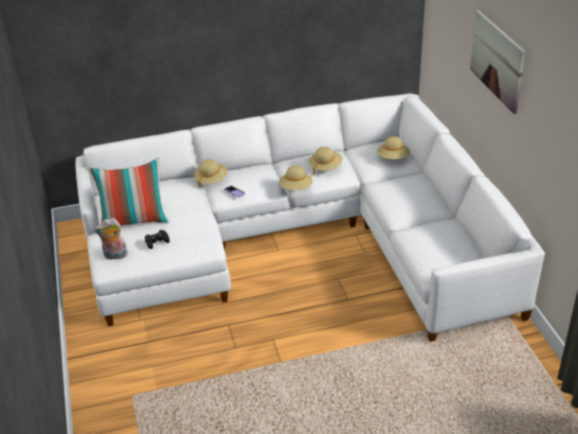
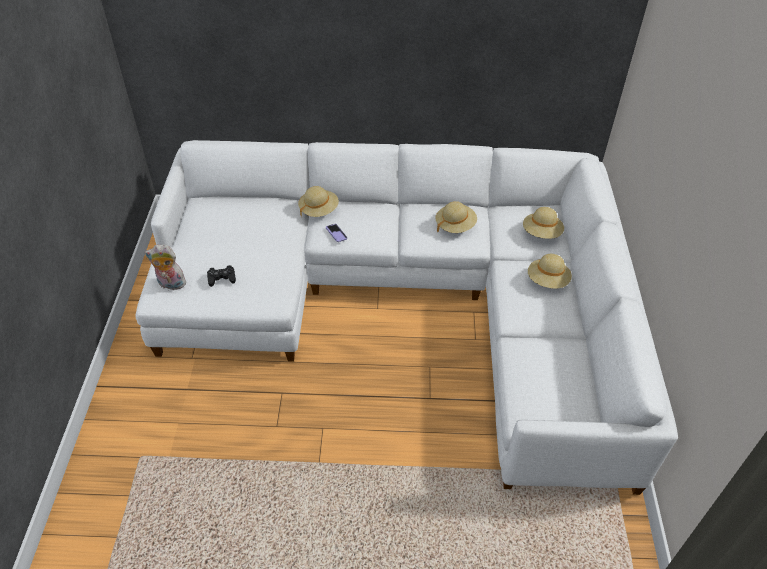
camera: 15 degrees right, 10 degrees up
(135, 221) = (210, 244): pillow -> none
(296, 188) = (408, 246): beige hat -> beige hat (547, 281)
(497, 60) = (692, 160): picture -> none

